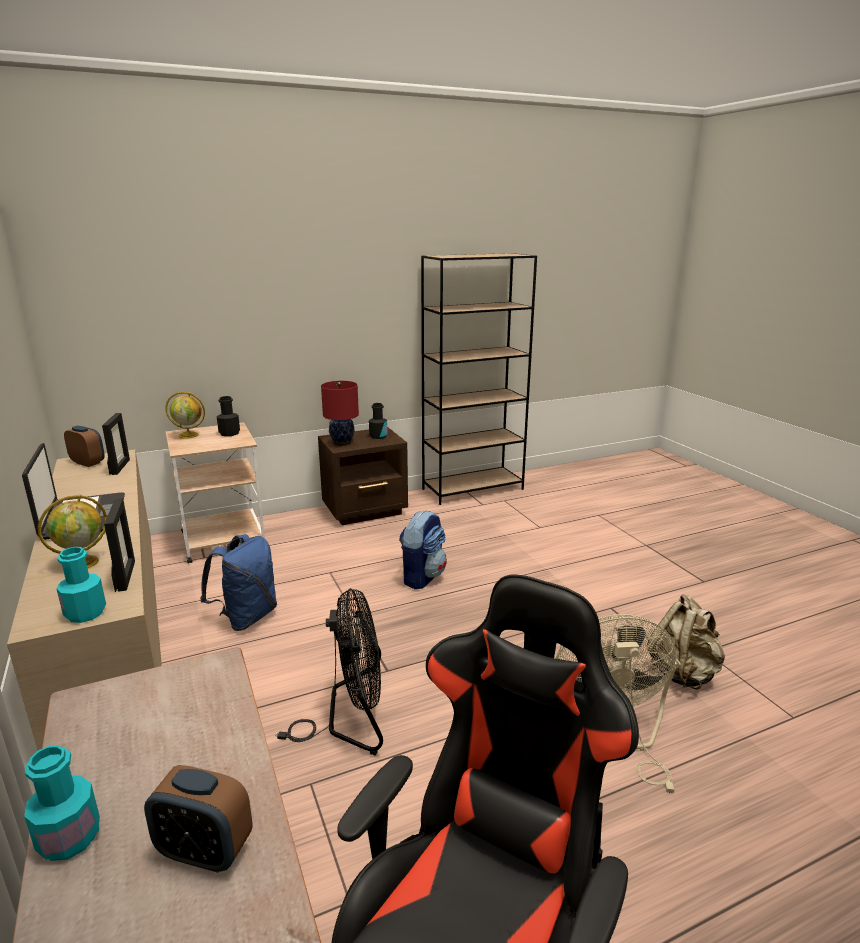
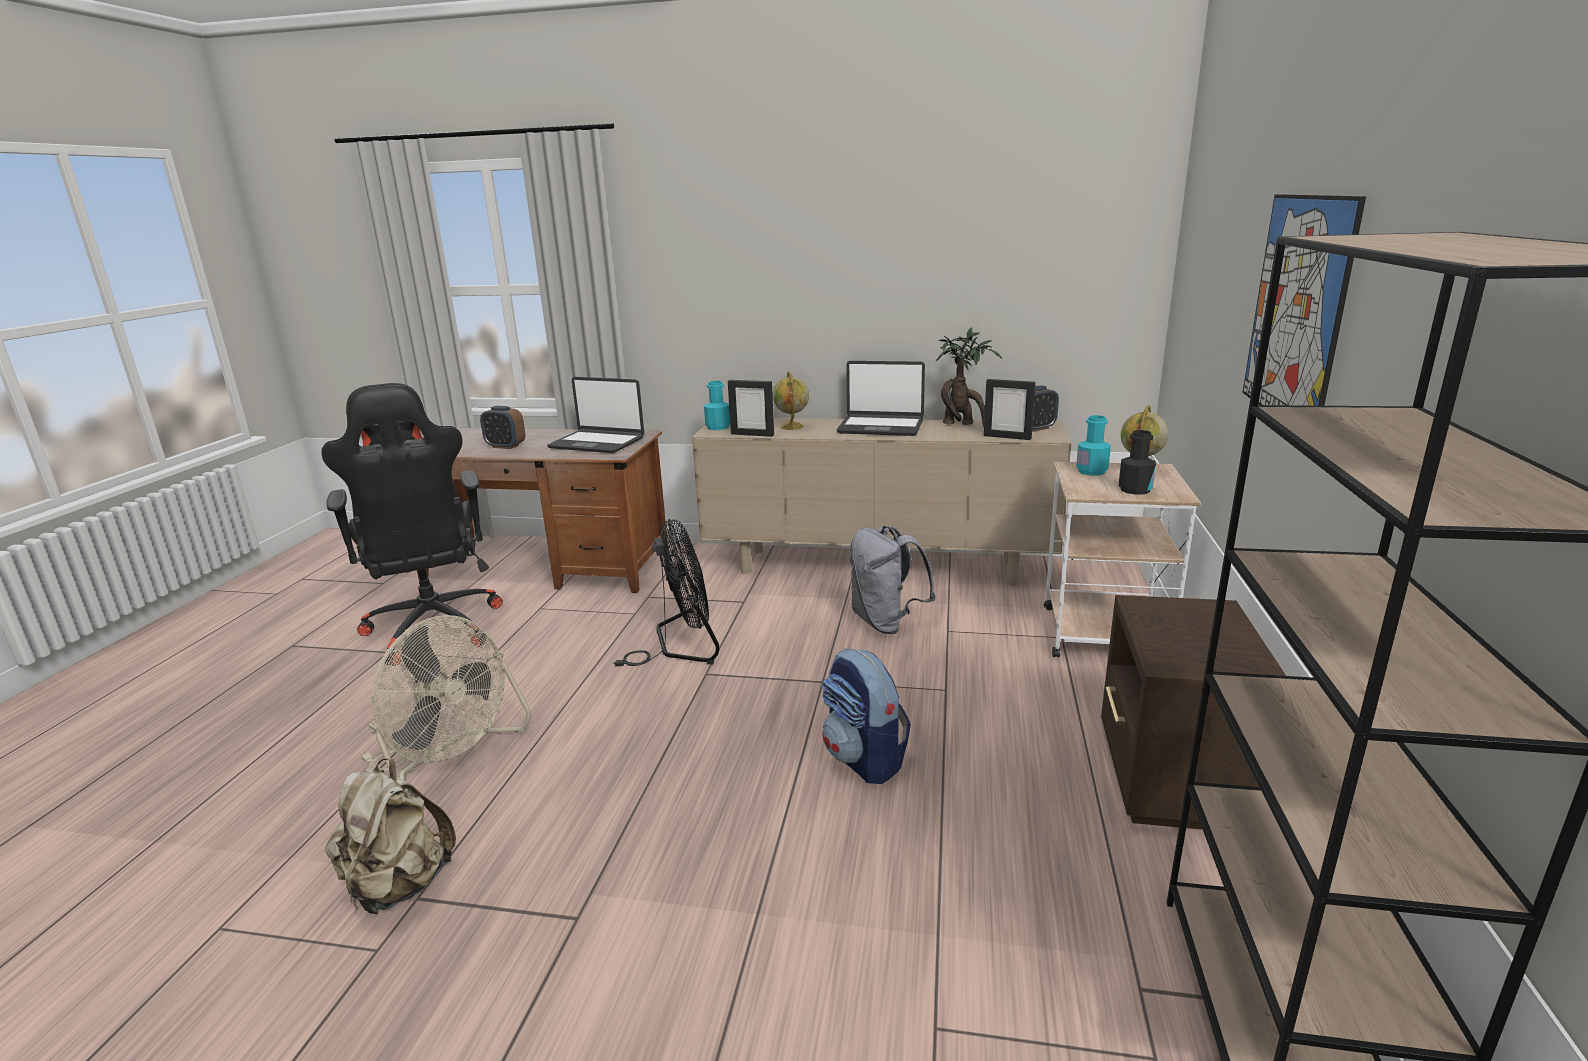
camera: 125 degrees right, 0 degrees up
(69, 838) = (557, 432): turquoise bottle -> turquoise bottle (1091, 471)
(71, 487) = (962, 424): none -> potted plant
(152, 723) = (597, 443): none -> laptop
(205, 851) = (505, 446): alarm clock -> alarm clock turned 120 degrees counterclockwise
(246, 617) = (886, 623): blue backpack -> grey backpack
(307, 299) = (1296, 310): none -> picture
(342, 443) = (1173, 611): red table lamp -> none
(349, 713) = (678, 642): black fan -> black fan turned 135 degrees counterclockwise
(378, 436) = (1206, 654): black bottle -> none

